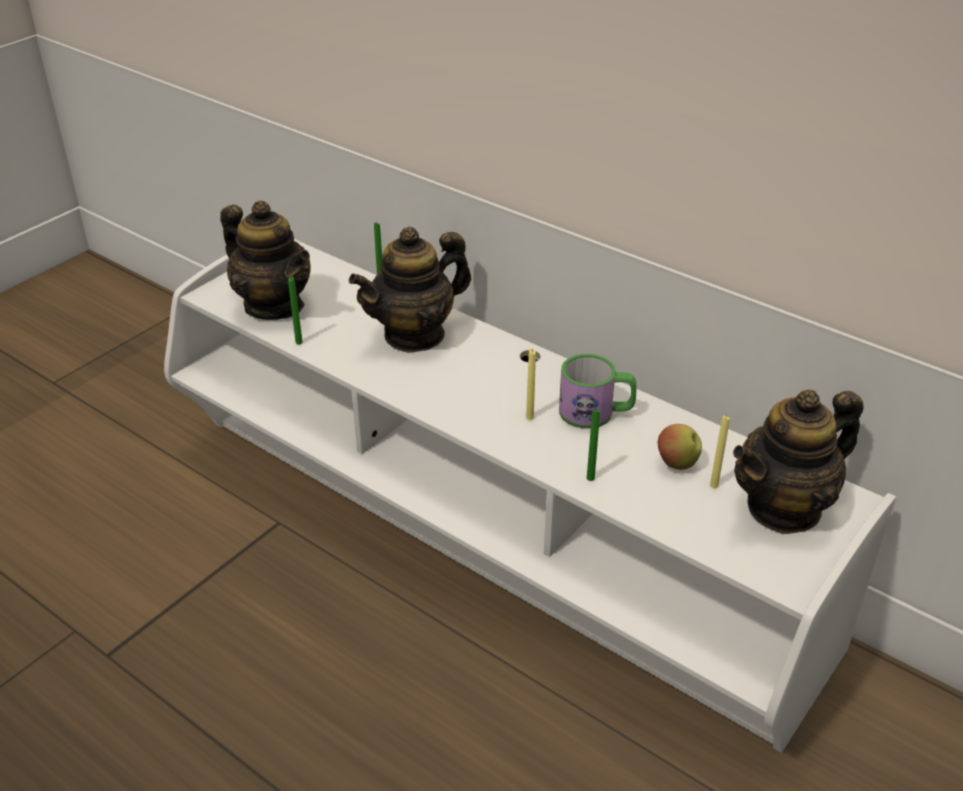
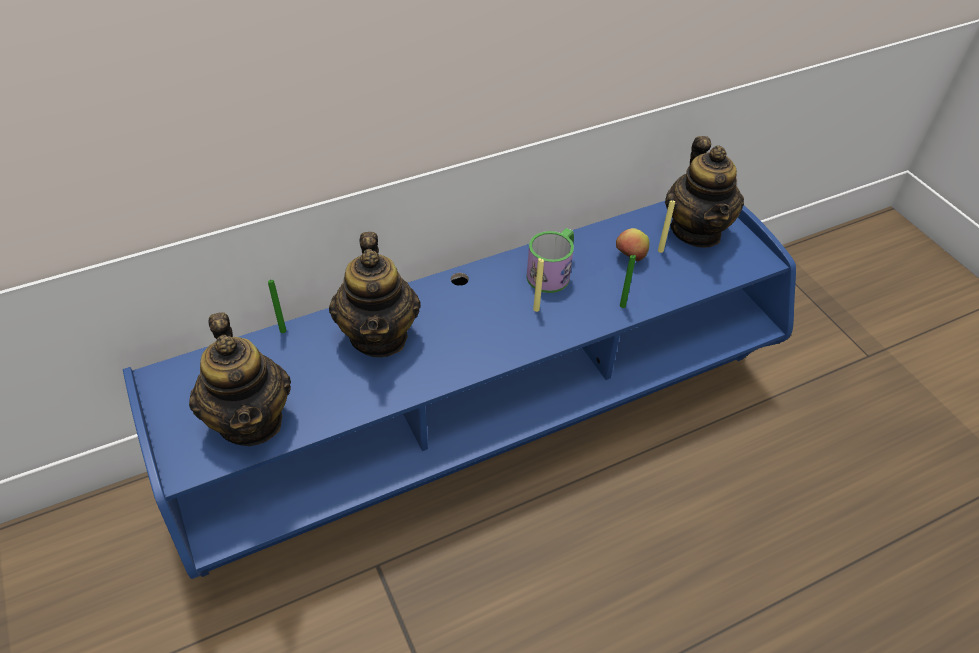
camera: 65 degrees left, 10 degrees up
(274, 305) = (251, 420): teapot -> teapot turned 90 degrees clockwise
(299, 342) = (328, 420): green candle -> none
(483, 539) = (487, 428): white tv stand -> blue tv stand

